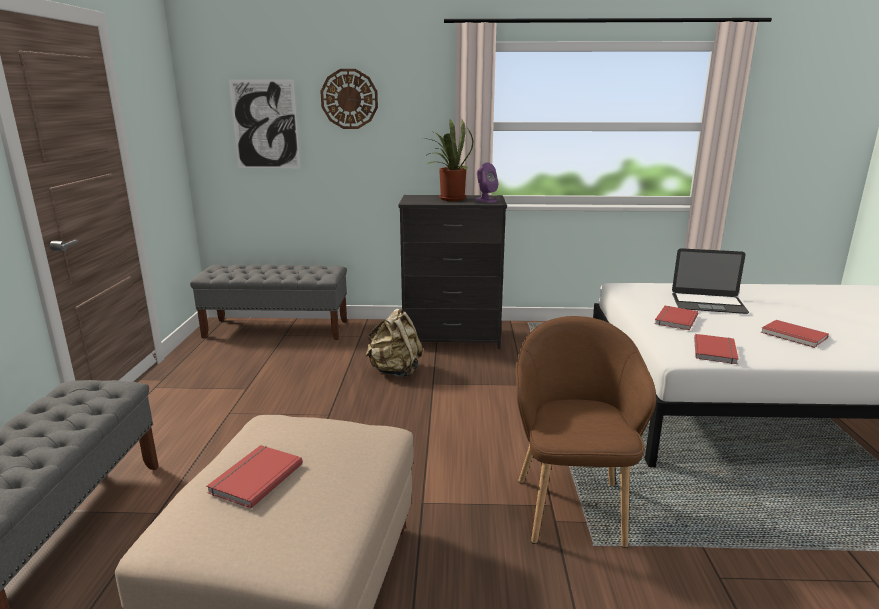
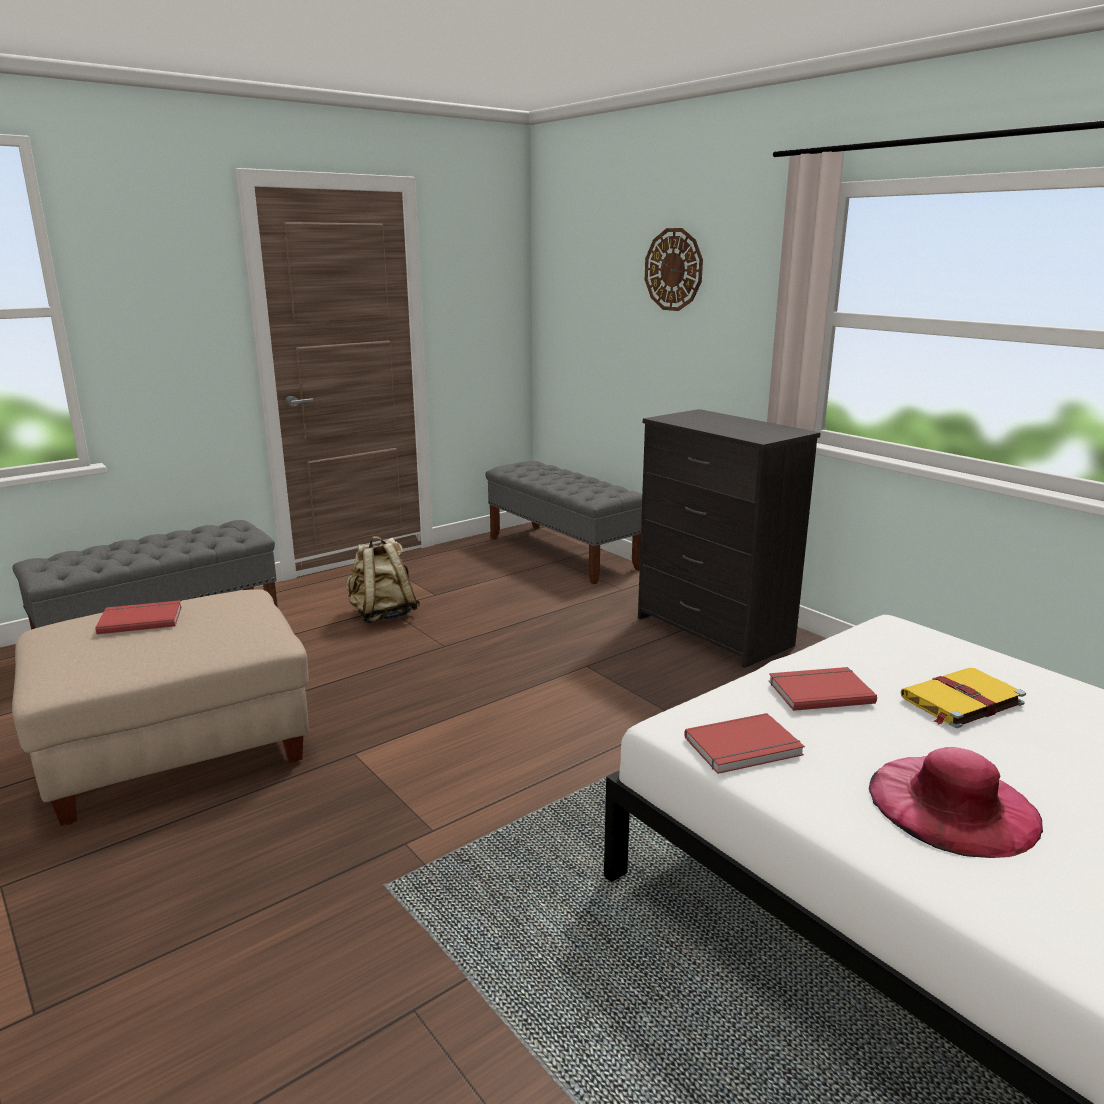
camera: 50 degrees right, 0 degrees up
(265, 124) = (594, 299): picture -> none
(395, 371) = (578, 637): beige backpack -> beige backpack (382, 615)
(449, 199) = (726, 423): potted plant -> none
(486, 200) = (763, 433): purple speaker -> none
(571, 507) = (442, 846): brown armchair -> none
(708, 303) = (960, 701): laptop -> yellow book
(793, 336) = (953, 804): red book -> pink hat

